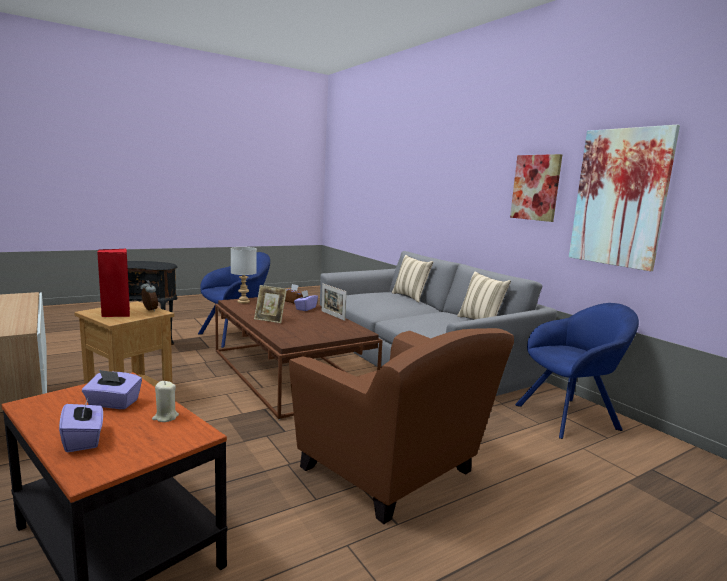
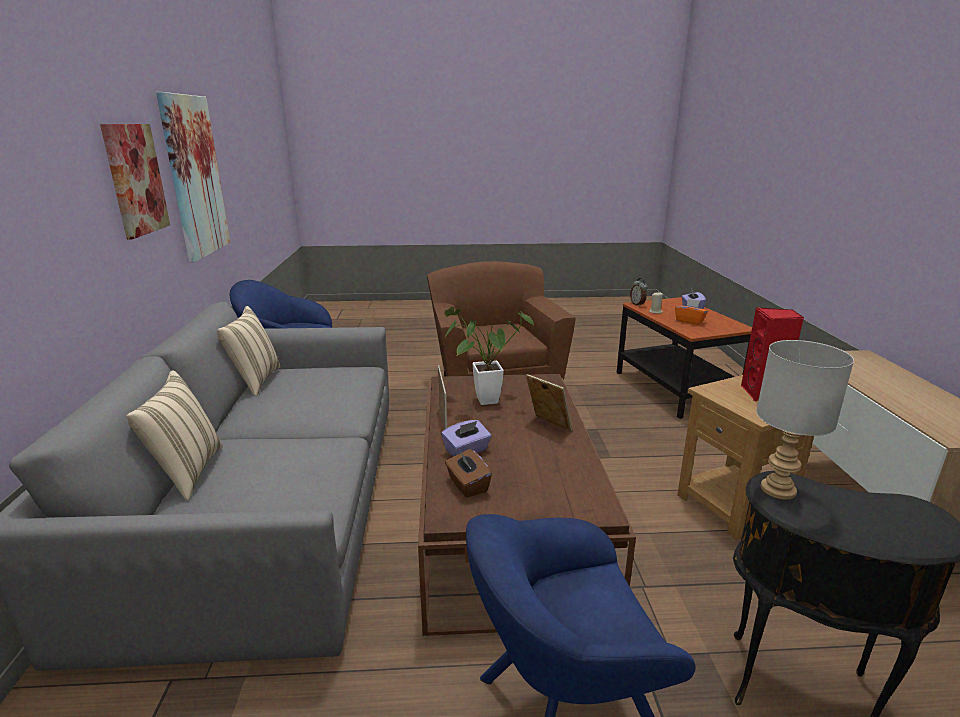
camera: 150 degrees left, 10 degrees up
(113, 403) = (689, 321): purple tissue box -> orange tissue box
(149, 310) = (725, 397): alarm clock -> alarm clock (637, 304)
(244, 302) = (572, 502): grey table lamp -> grey table lamp (776, 489)
(323, 325) = (481, 401): none -> potted plant

